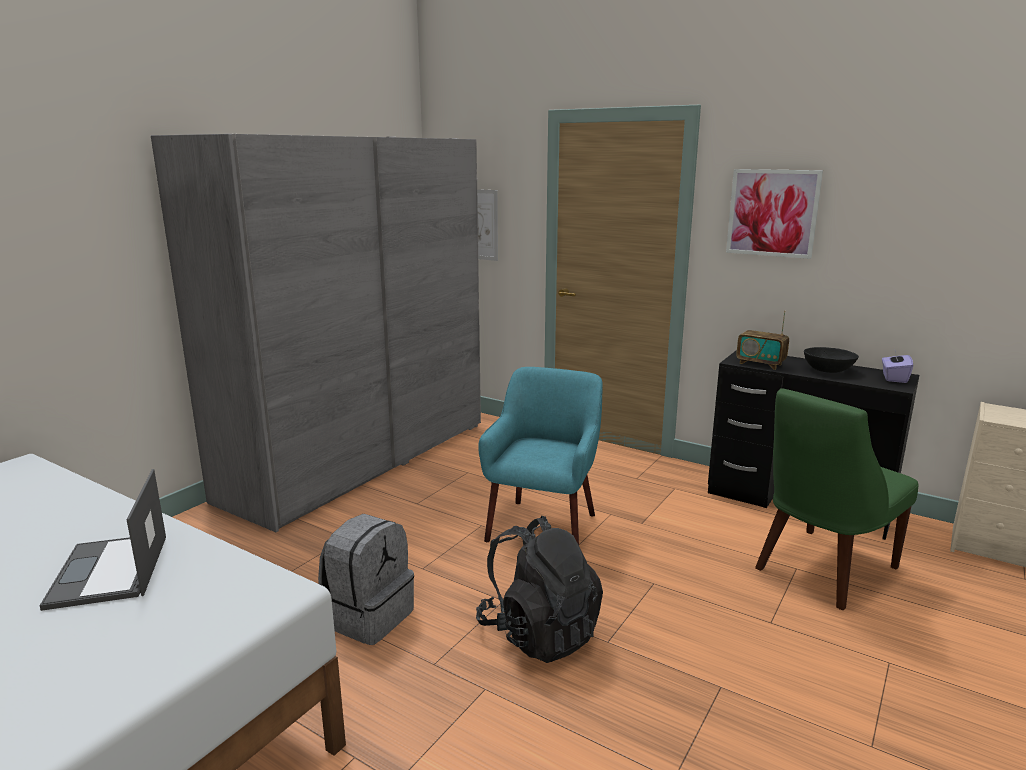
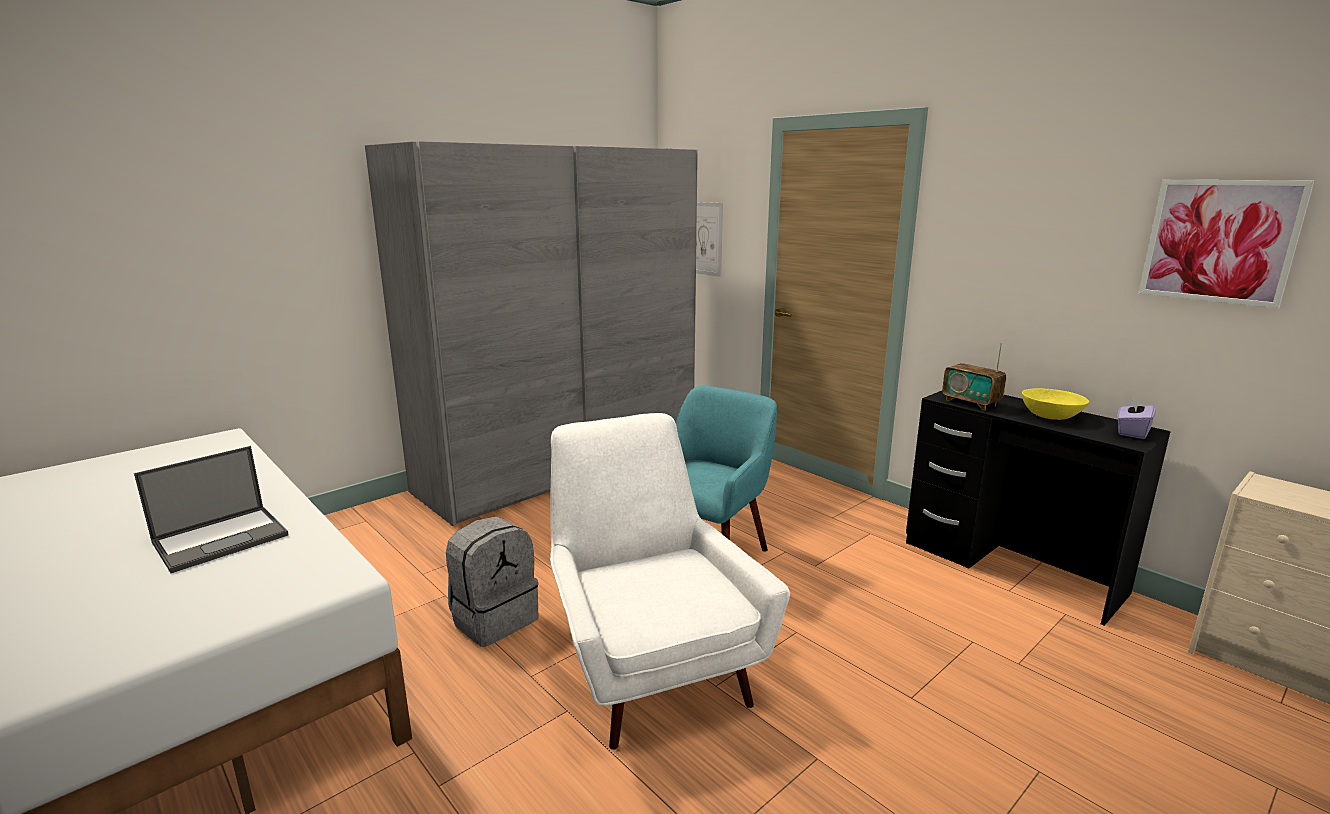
camera: 15 degrees right, 0 degrees up
(109, 572) = (222, 538): laptop -> laptop turned 135 degrees counterclockwise
(539, 633) = (649, 664): black backpack -> white armchair
(772, 213) = (1002, 230): picture -> picture (1219, 241)
(821, 570) = (1003, 648): green chair -> none
(828, 370) = (1051, 416): black bowl -> yellow bowl

